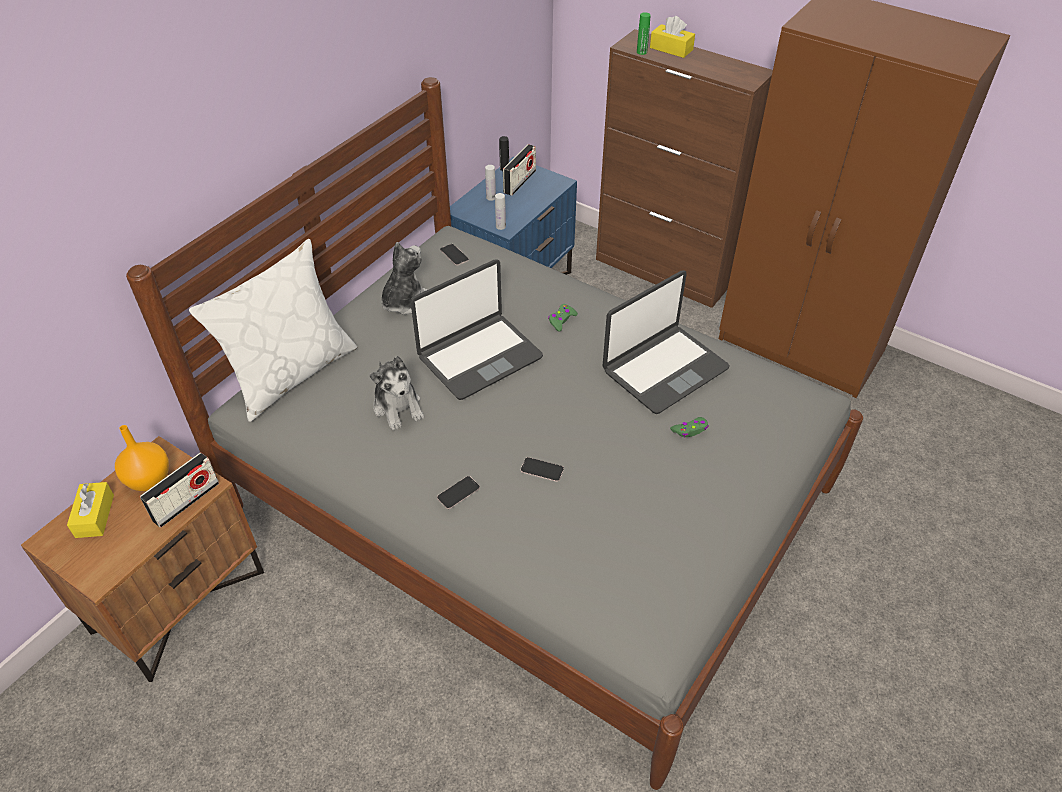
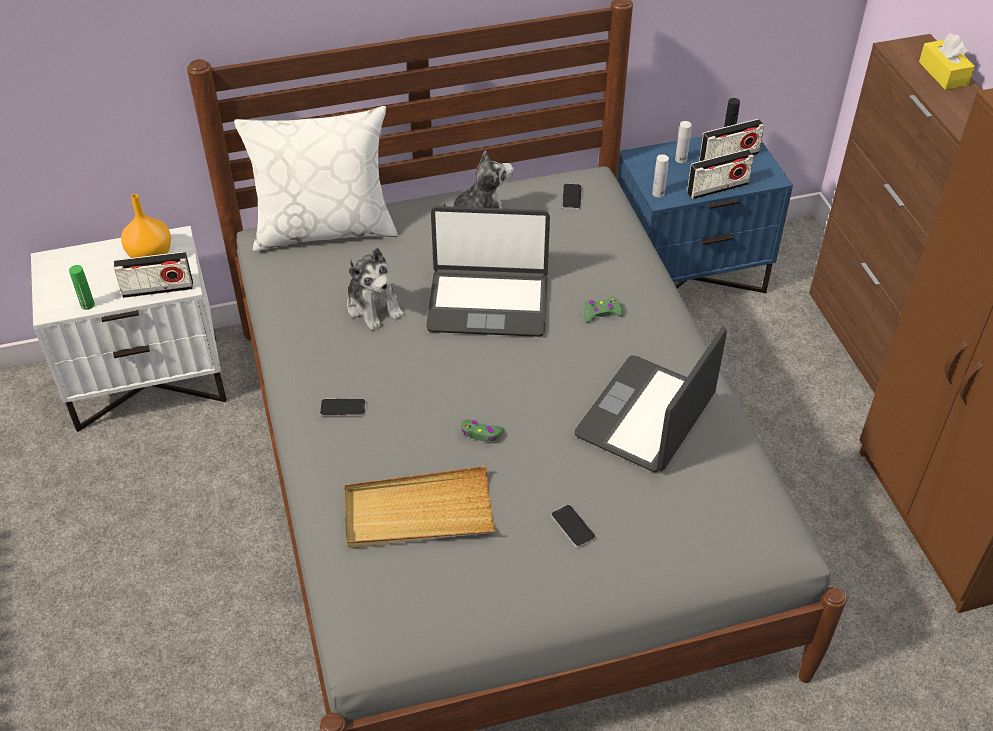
camera: 40 degrees right, 0 degrees up
(95, 516) = (92, 261): yellow tissue box -> none
(178, 600) = (149, 382): brown nightstand -> white nightstand
(398, 407) = (374, 307): plush toy -> plush toy turned 45 degrees counterclockwise
(534, 205) = (717, 188): none -> radio
(542, 470) = (430, 434): phone -> phone (573, 526)
(596, 529) = (418, 513): none -> beige tray
(641, 52) = (903, 63): green bottle -> green bottle (87, 305)
(664, 369) = (647, 416): laptop -> laptop turned 120 degrees clockwise
(690, 430) = (605, 487): green game controller -> green game controller (481, 434)

